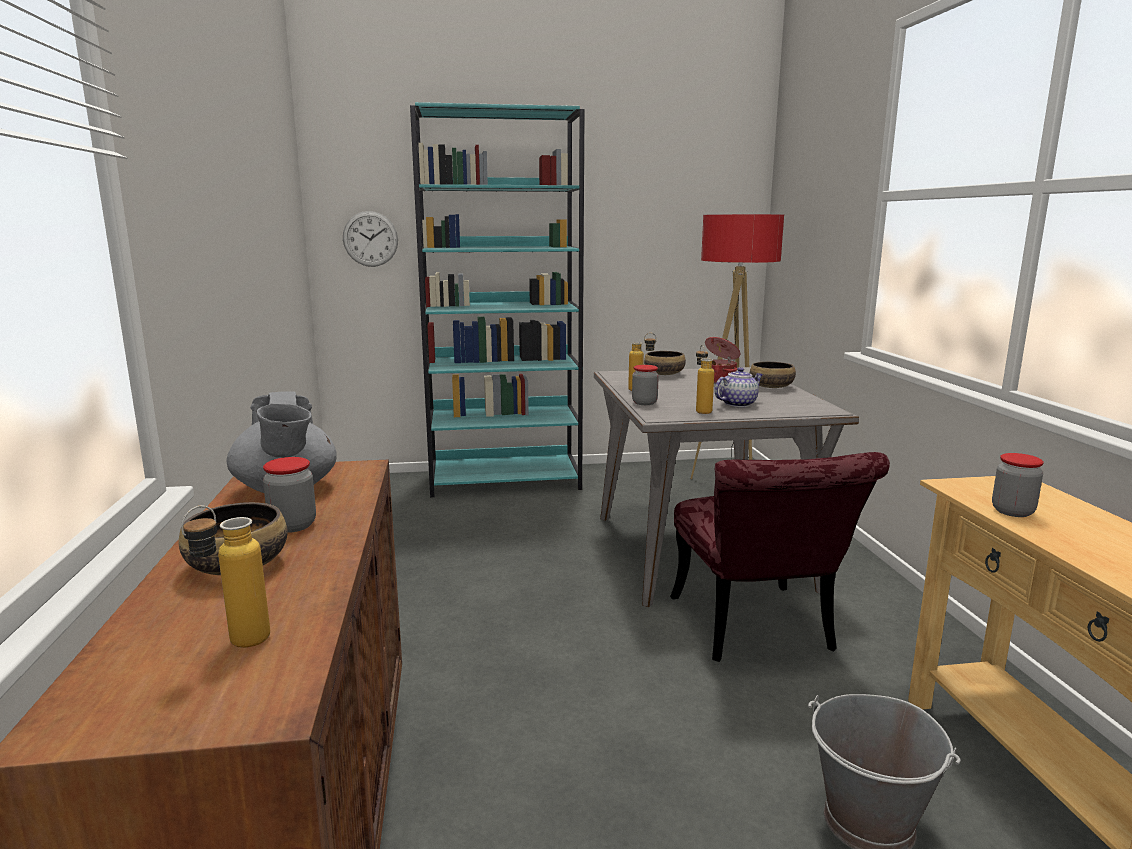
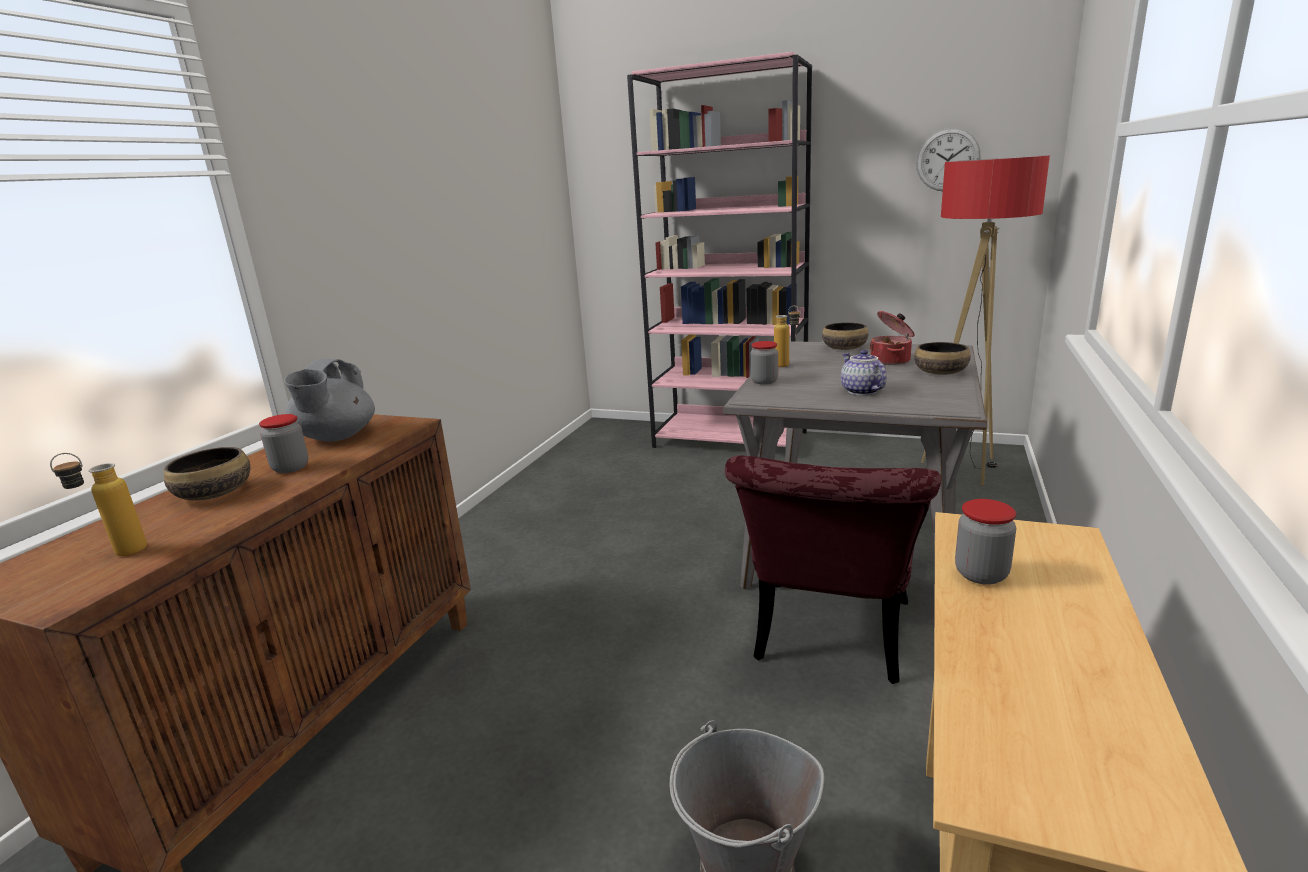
camera: 30 degrees right, 5 degrees up
(370, 239) = (621, 204): wall clock -> wall clock (947, 160)
(505, 480) = (731, 439): turquoise bookcase -> pink bookcase
(701, 410) = (808, 395): bottle -> none
(737, 404) = (861, 391): teapot -> teapot turned 105 degrees counterclockwise

